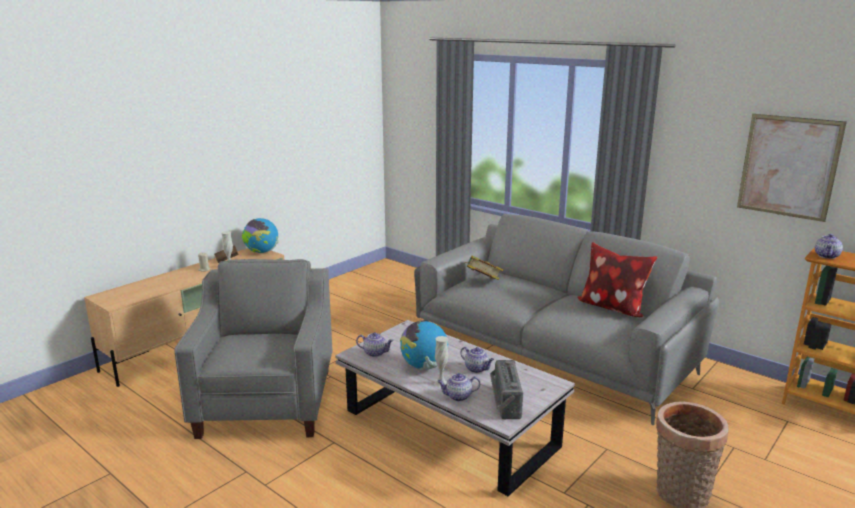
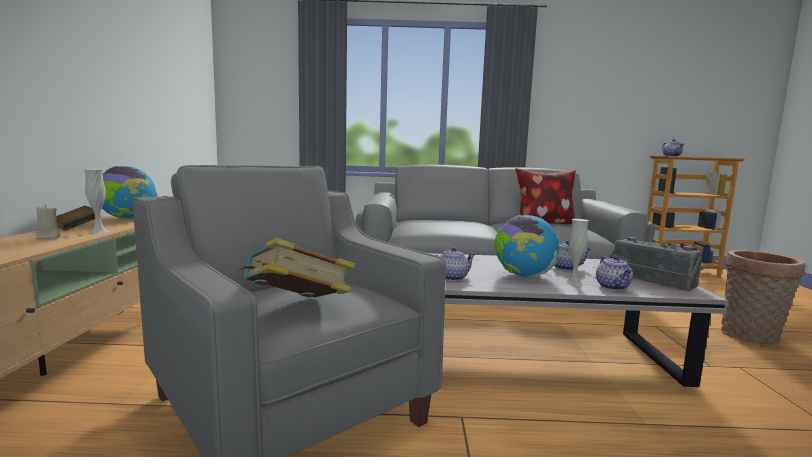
camera: 40 degrees left, 10 degrees down
(458, 396) = (613, 287): teapot -> teapot turned 45 degrees counterclockwise
(482, 281) = (421, 222): book -> book (296, 308)
(788, 167) = (626, 100): picture -> none

